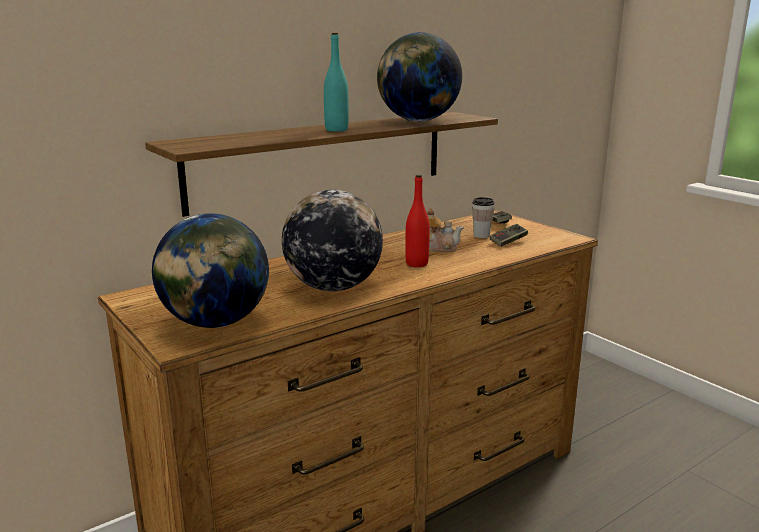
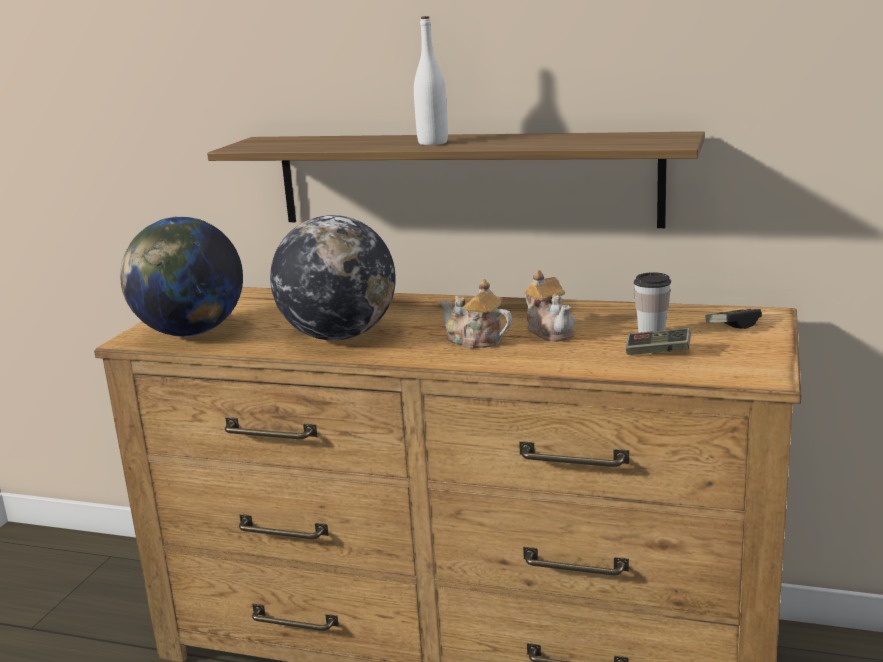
camera: 55 degrees right, 0 degrees up
(336, 130) = (433, 143): turquoise bottle -> white bottle
(416, 264) = (475, 341): red bottle -> teapot
(418, 121) = (572, 141): globe -> none

